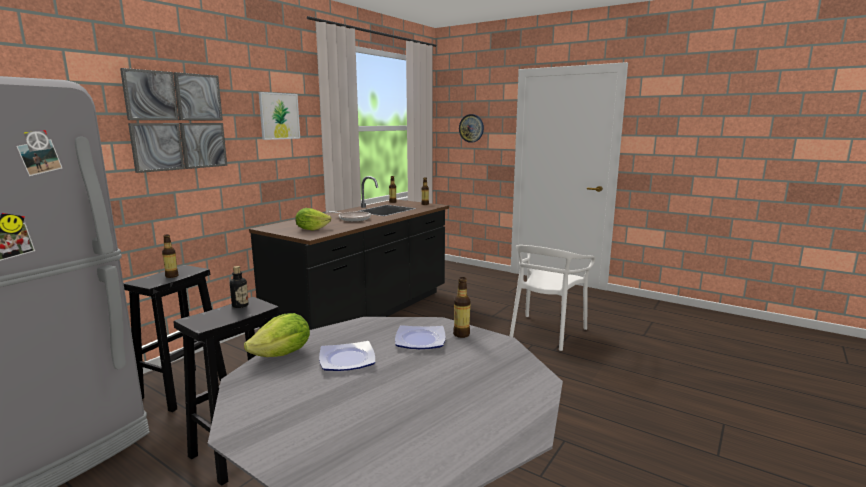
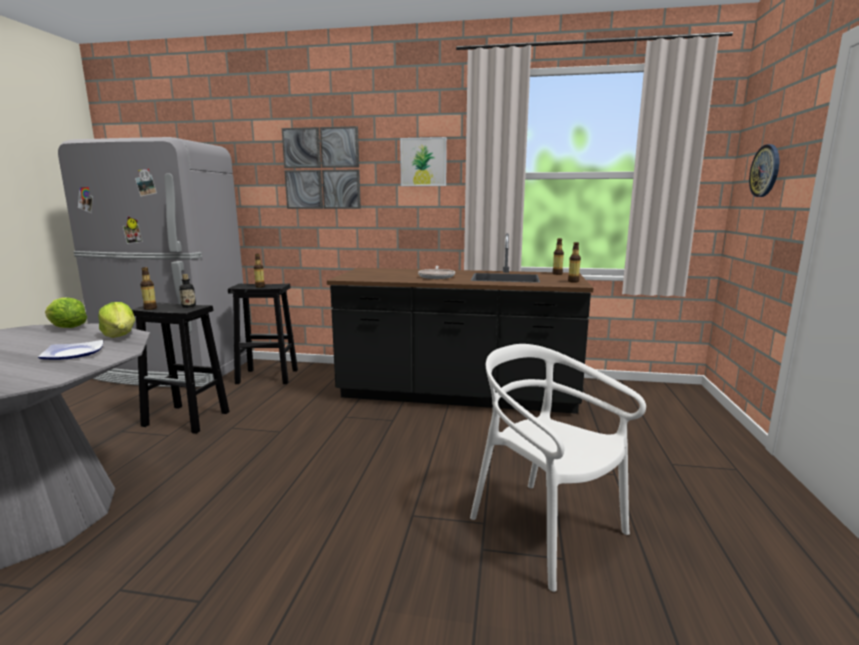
camera: 65 degrees right, 0 degrees up
(311, 229) = (371, 275): lettuce -> lettuce (120, 335)
(346, 360) = (43, 341): plate -> none
(461, 334) = (82, 364): bottle -> bottle (150, 308)
(546, 332) = (546, 529): white chair -> white chair turned 45 degrees clockwise

